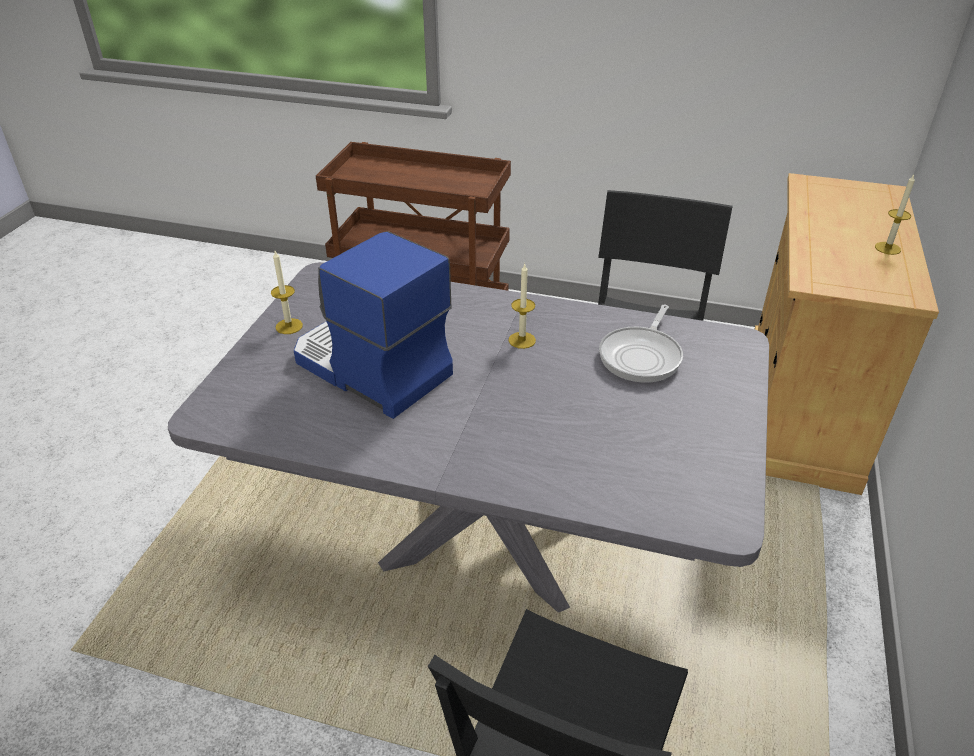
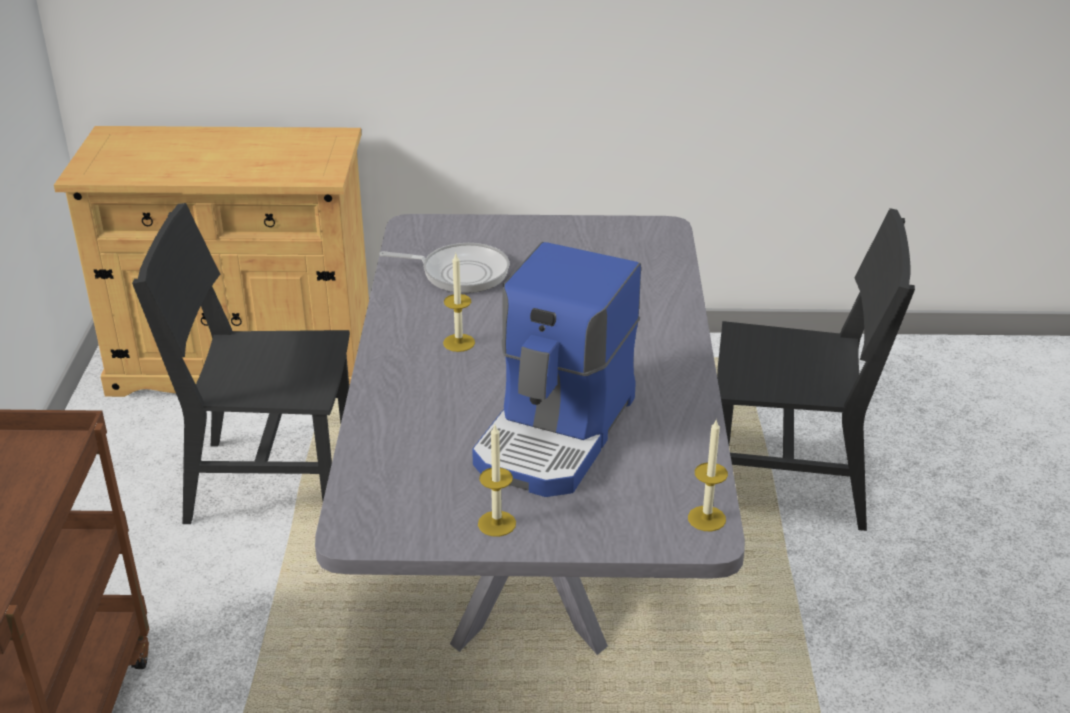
camera: 105 degrees left, 5 degrees down
(887, 248) = (245, 140): candle -> candle (706, 518)

